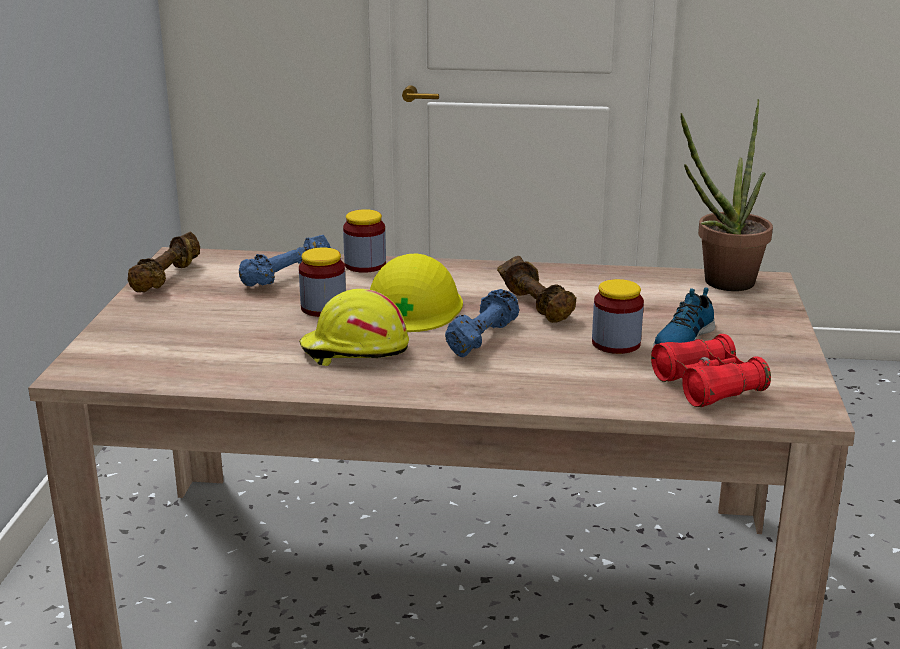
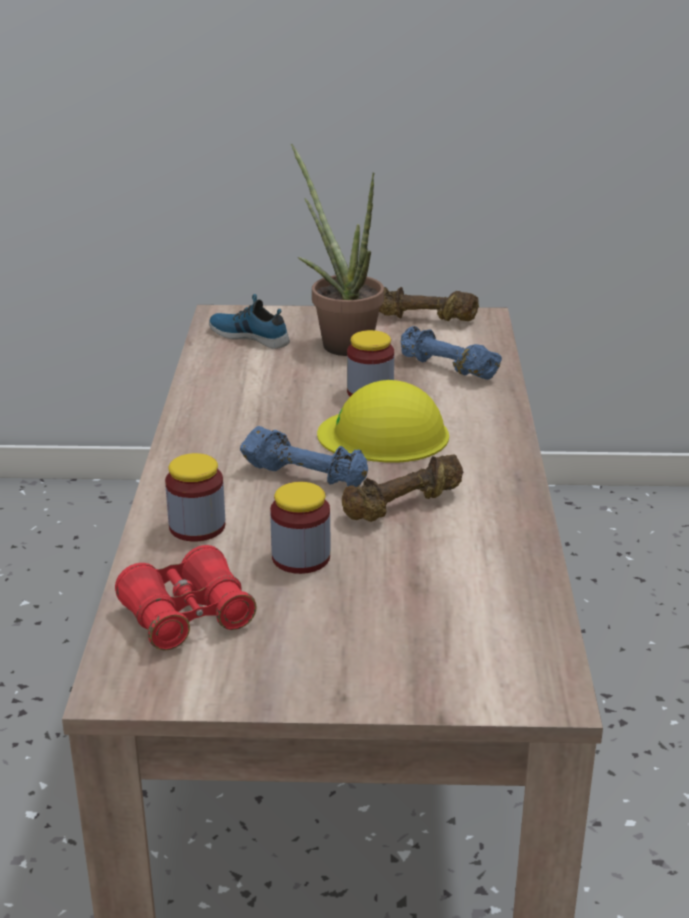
camera: 85 degrees right, 5 degrees up
(354, 350) = (270, 414): yellow hard hat -> none
(365, 265) = (495, 403): jar -> jar (197, 526)
(682, 339) = (317, 605): shoe -> shoe (250, 336)
(720, 284) = (520, 650): potted plant -> potted plant (340, 342)

